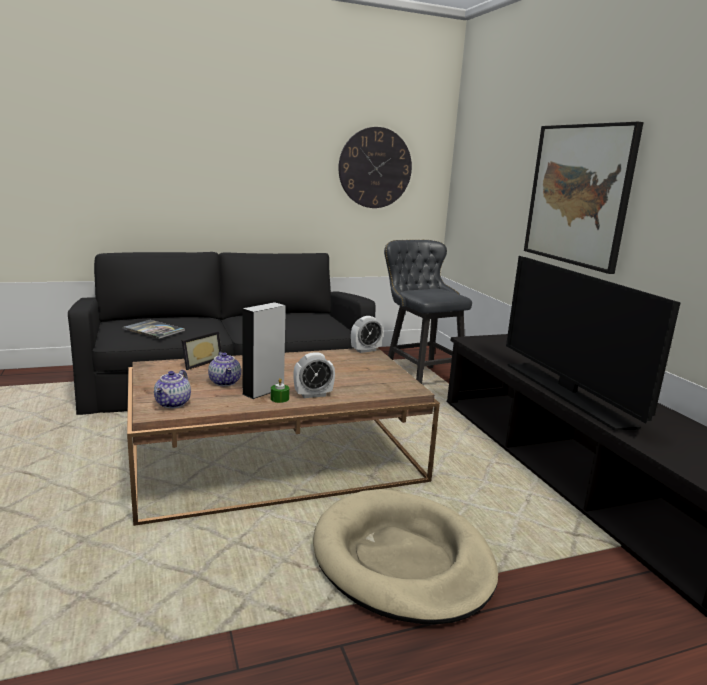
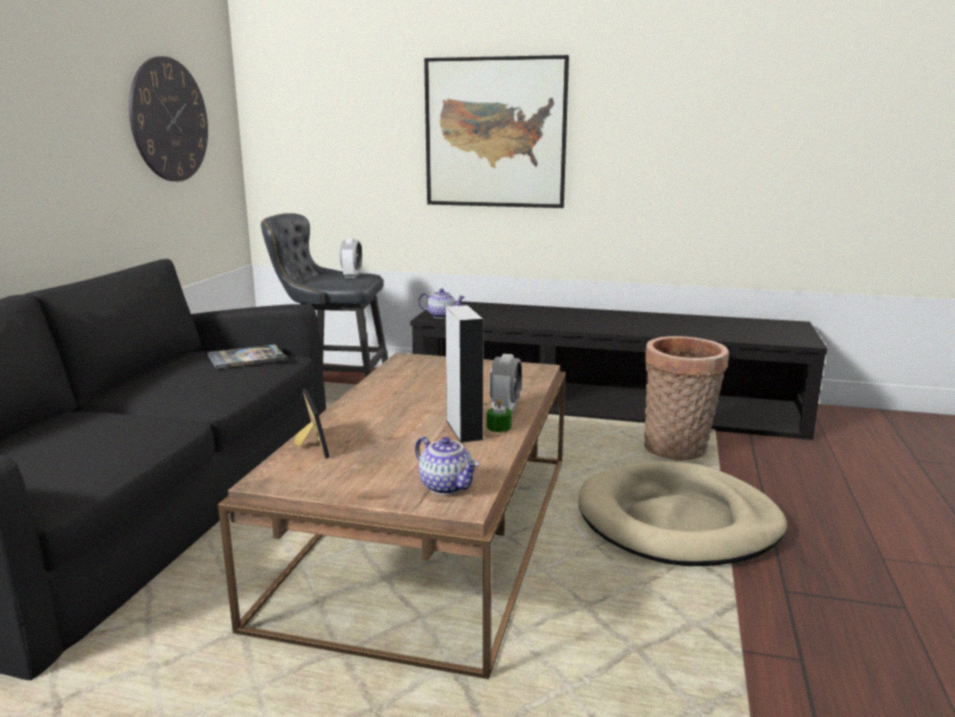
camera: 55 degrees left, 0 degrees up
(154, 330) = (72, 456): book -> book (247, 358)
(225, 382) = (409, 444): teapot -> teapot (442, 316)
(365, 350) = (400, 358): alarm clock -> alarm clock (352, 276)
(539, 533) = (678, 450): none -> basket
(567, 394) = (605, 327): television -> none

